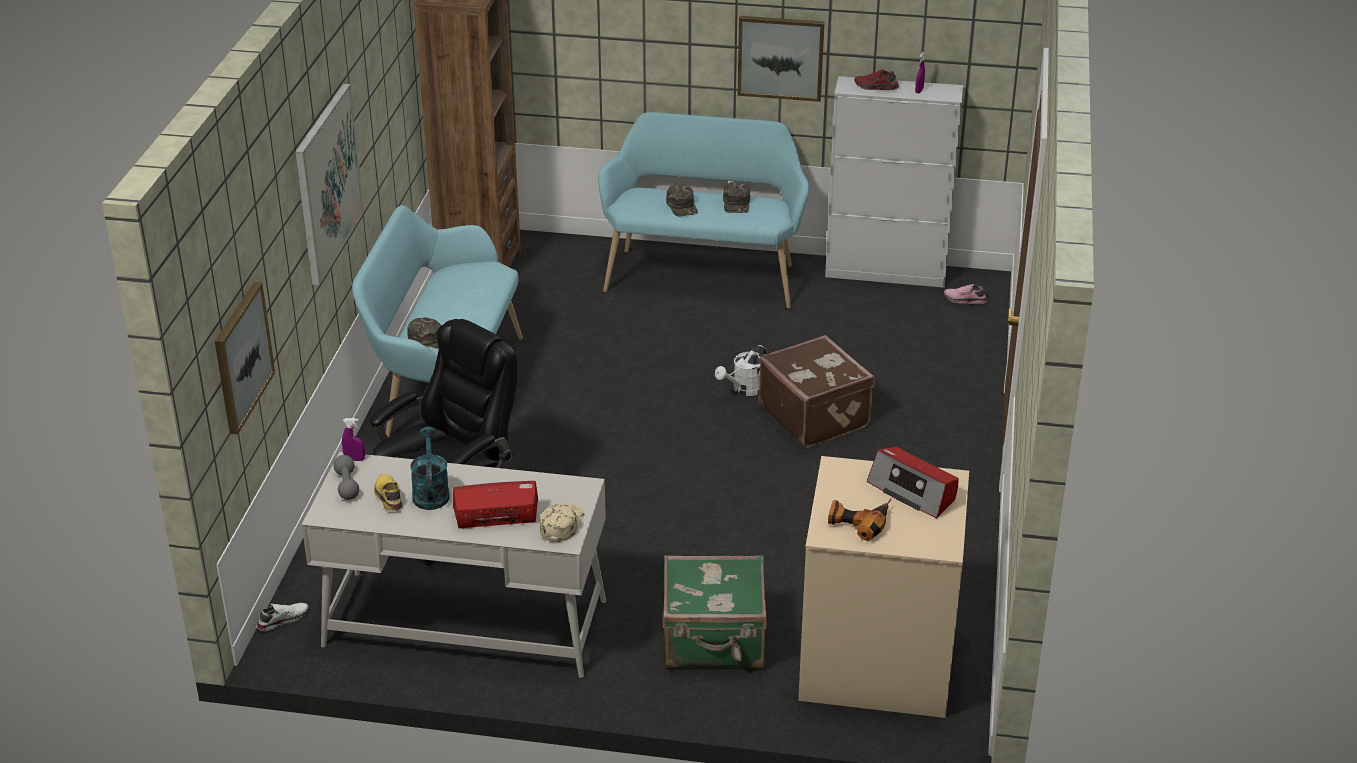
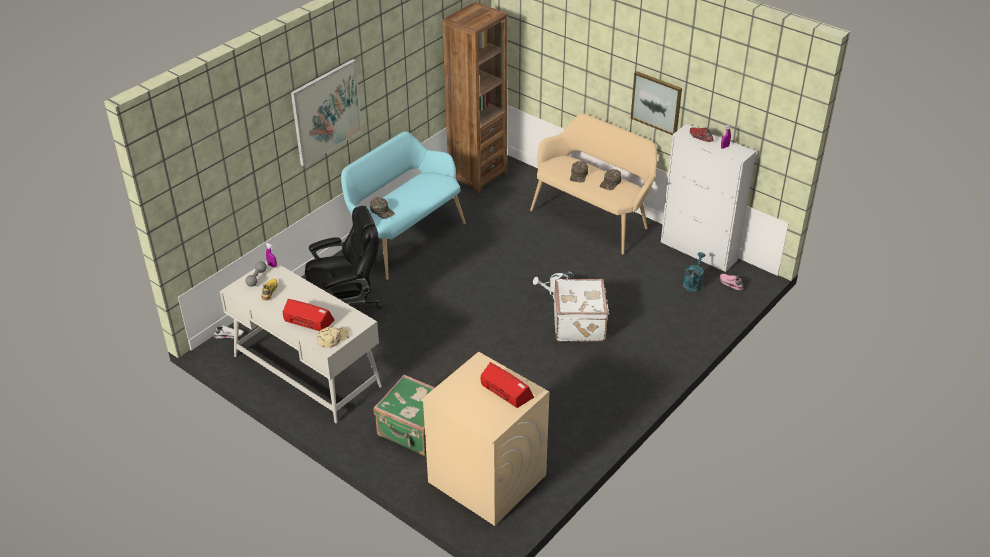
camera: 30 degrees right, 5 degrees up
(242, 357) = (216, 195): picture -> none
(430, 492) = (290, 296): turquoise watering can -> turquoise watering can (693, 283)
(703, 274) = (593, 218): turquoise bench -> beige bench
(815, 415) = (580, 324): brown suitcase -> white suitcase
(858, 521) = (460, 396): power drill -> none
(913, 491) = (506, 391): radio -> radio turned 150 degrees clockwise

